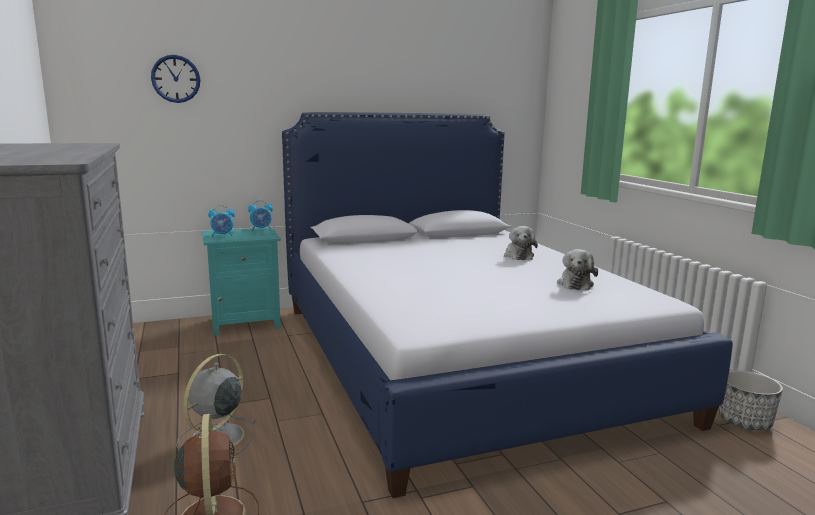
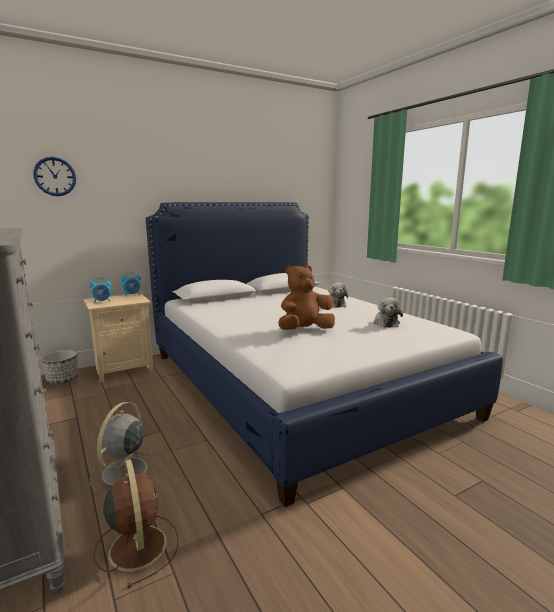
camera: 10 degrees left, 0 degrees up
(245, 323) = (123, 369): turquoise nightstand -> beige nightstand
(458, 285) = (305, 330): none -> brown plush toy
(744, 422) = (506, 412): planter -> planter (62, 380)

